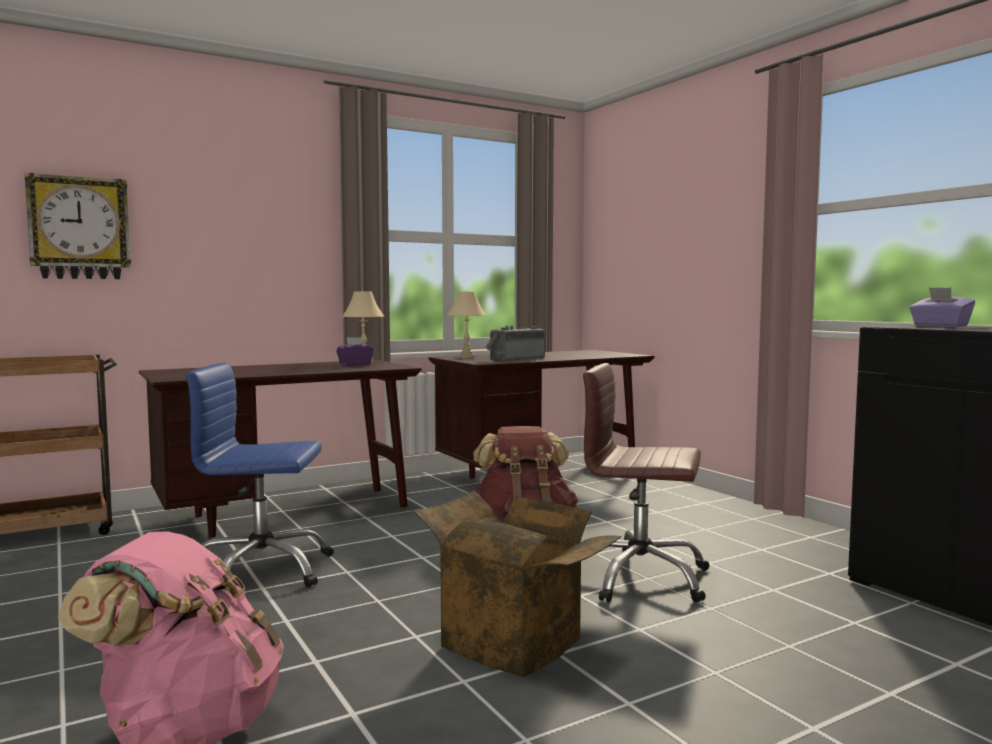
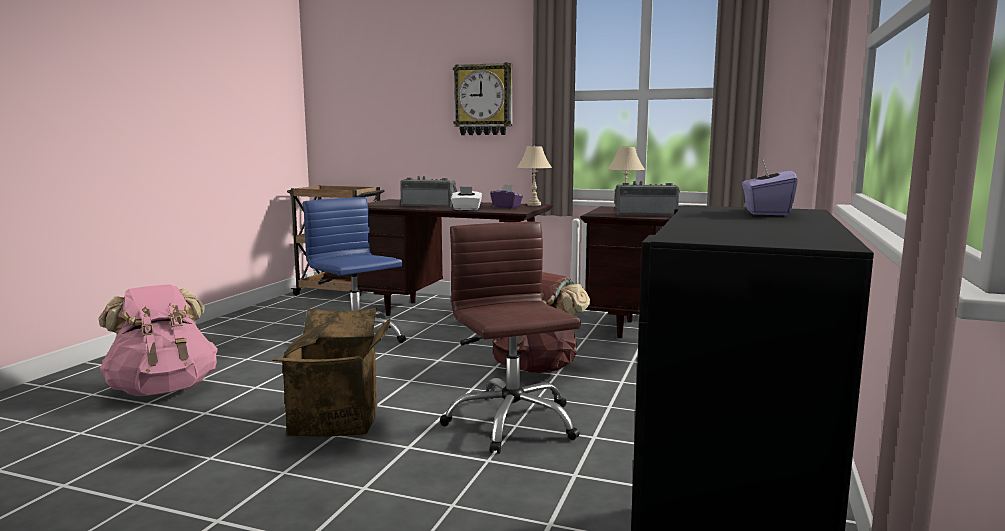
camera: 50 degrees right, 5 degrees up
(79, 228) = (373, 104): wall clock -> wall clock (484, 100)
(263, 371) = (429, 206): none -> radio
(334, 370) = (466, 209): none -> white tissue box

